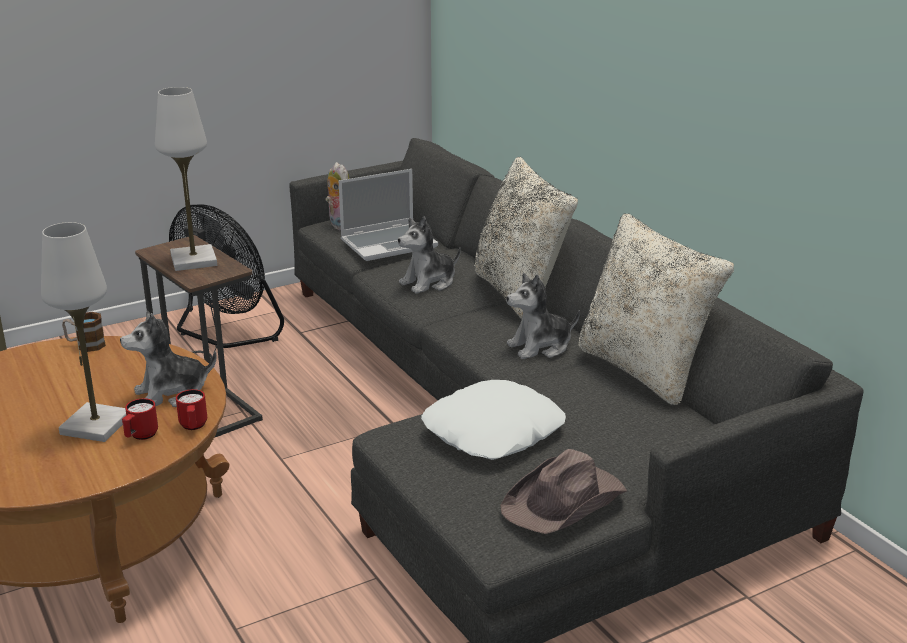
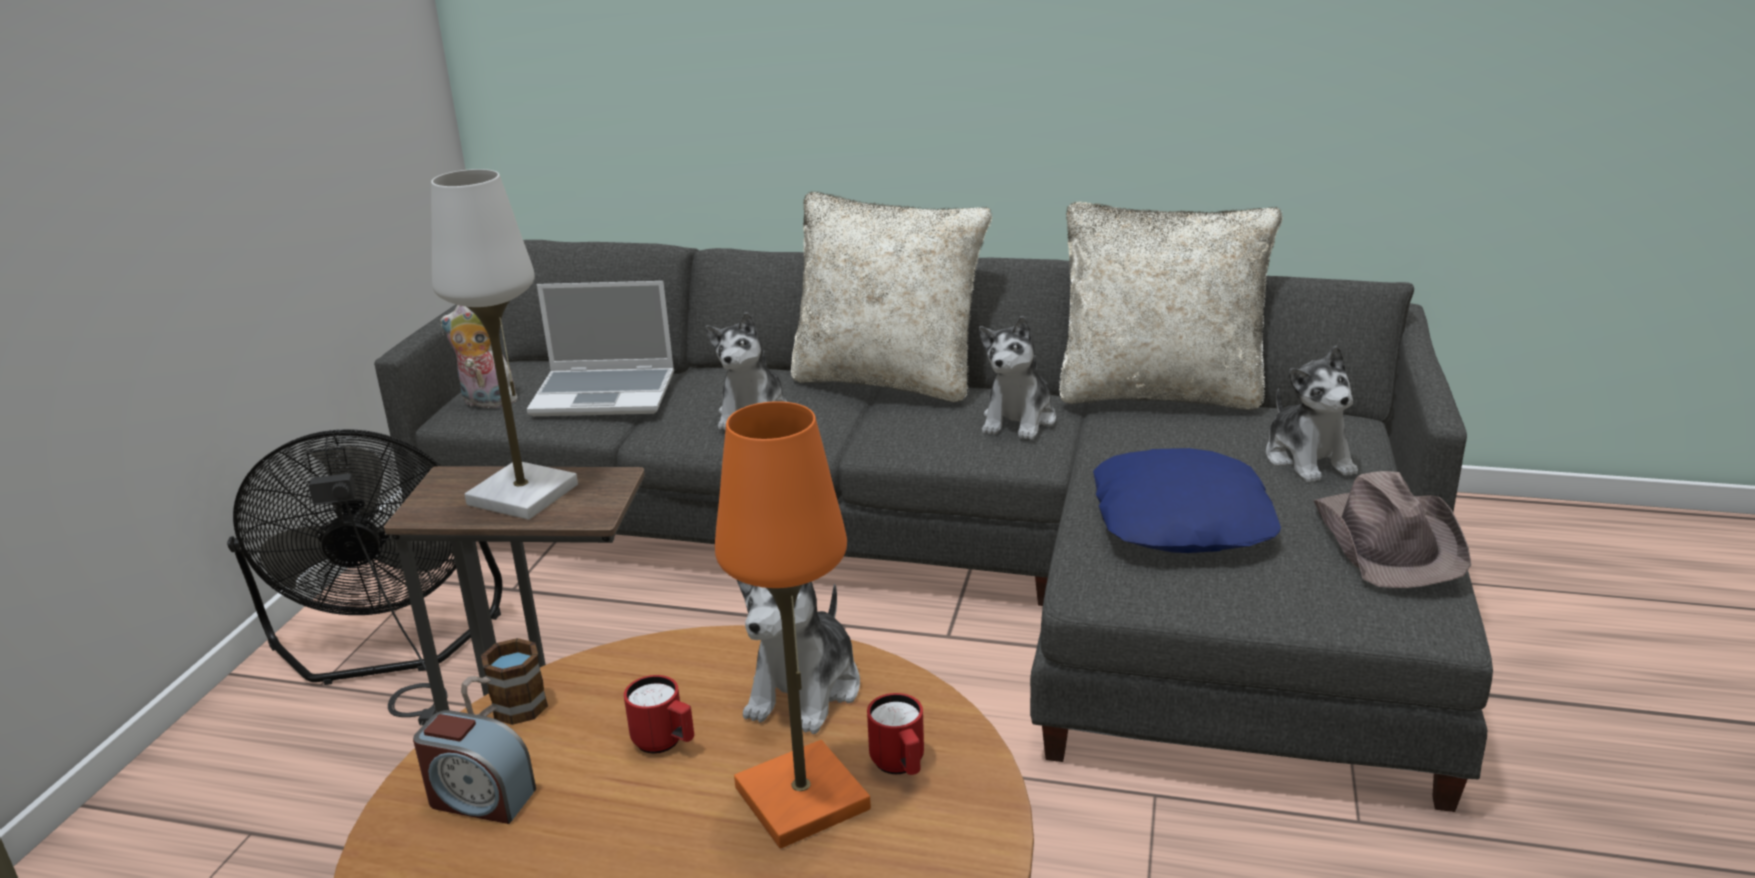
camera: 45 degrees left, 0 degrees up
(29, 366) = (480, 798): none -> alarm clock
(96, 425) = (802, 798): white table lamp -> orange table lamp
(193, 427) = (937, 708): red mug -> red mug (665, 743)
(389, 243) = (606, 394): laptop -> laptop turned 75 degrees clockwise
(494, 432) = (1183, 519): white pillow -> blue pillow
(635, 445) = (1308, 459): none -> plush toy

